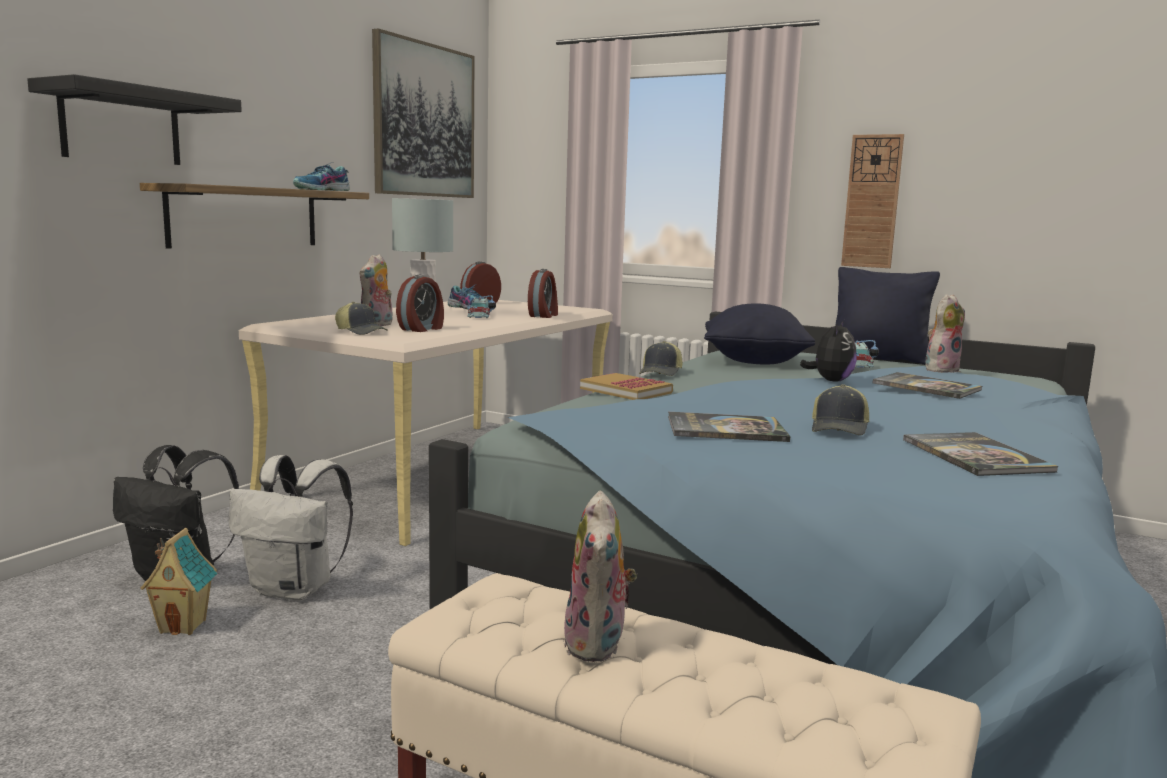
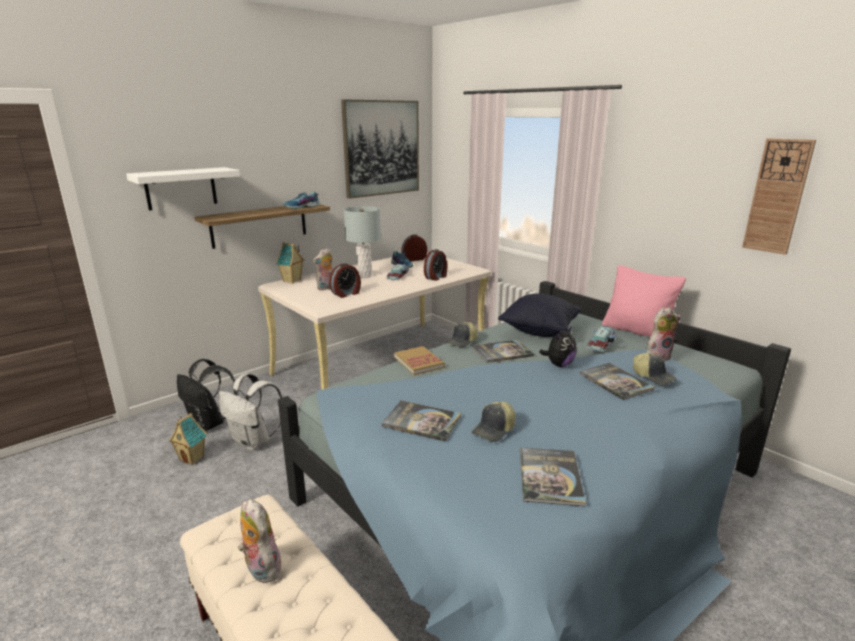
camera: 20 degrees right, 10 degrees up
(121, 126) = (181, 188): black shelf -> white shelf
(301, 321) = (292, 281): none -> toy house
(361, 332) = (310, 296): cap -> cap (653, 376)
(598, 645) = (260, 568): plush toy -> plush toy turned 120 degrees clockwise
(732, 378) = (502, 352): none -> book
(872, 201) = (653, 217): wall clock -> wall clock (777, 196)
(878, 358) = (637, 331): black pillow -> pink pillow

